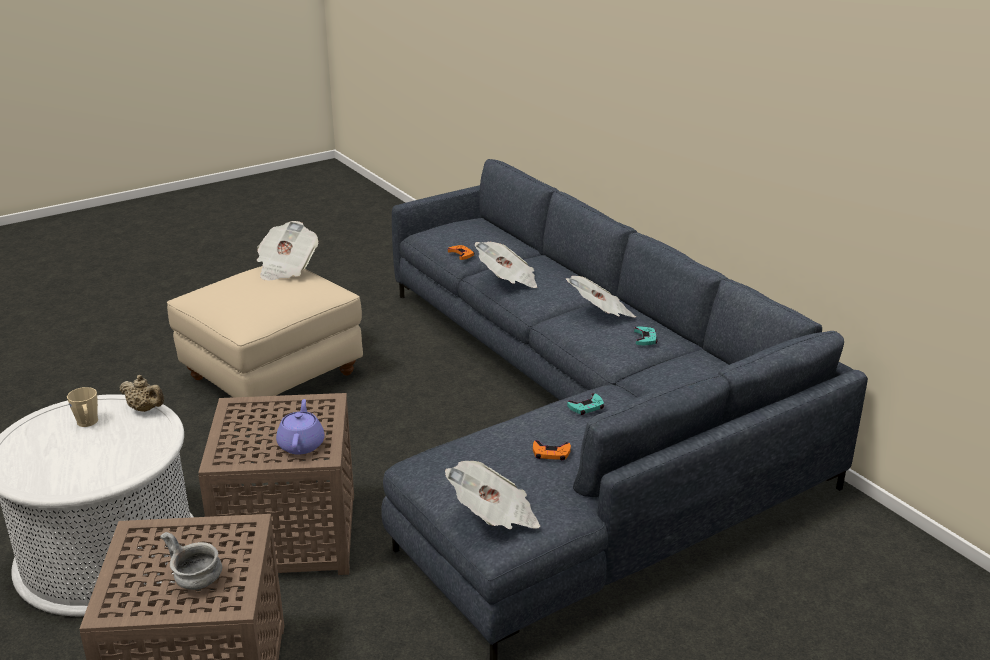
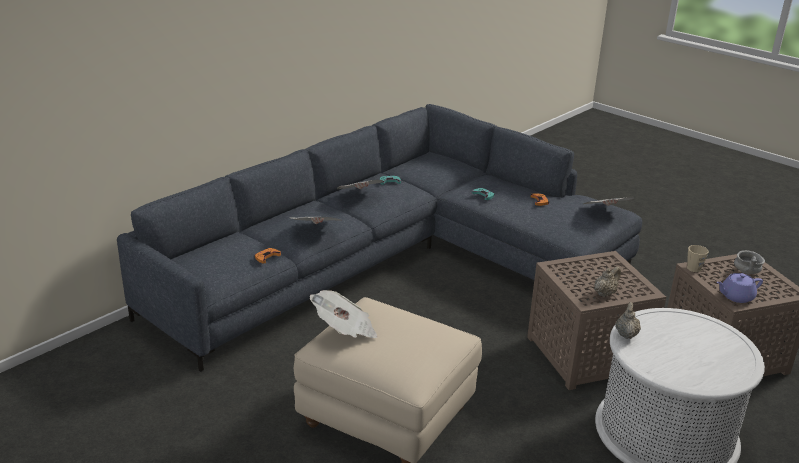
camera: 105 degrees left, 0 degrees up
(88, 423) = (663, 356): beige mug -> beige mug (695, 267)
(241, 424) = (605, 293): none -> beige teapot
(301, 444) = (606, 266): purple teapot -> purple teapot (736, 297)

